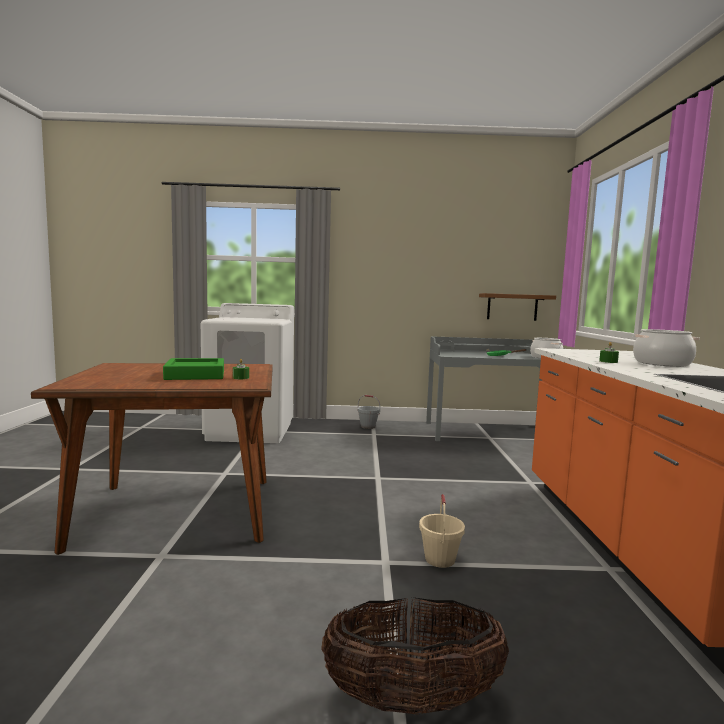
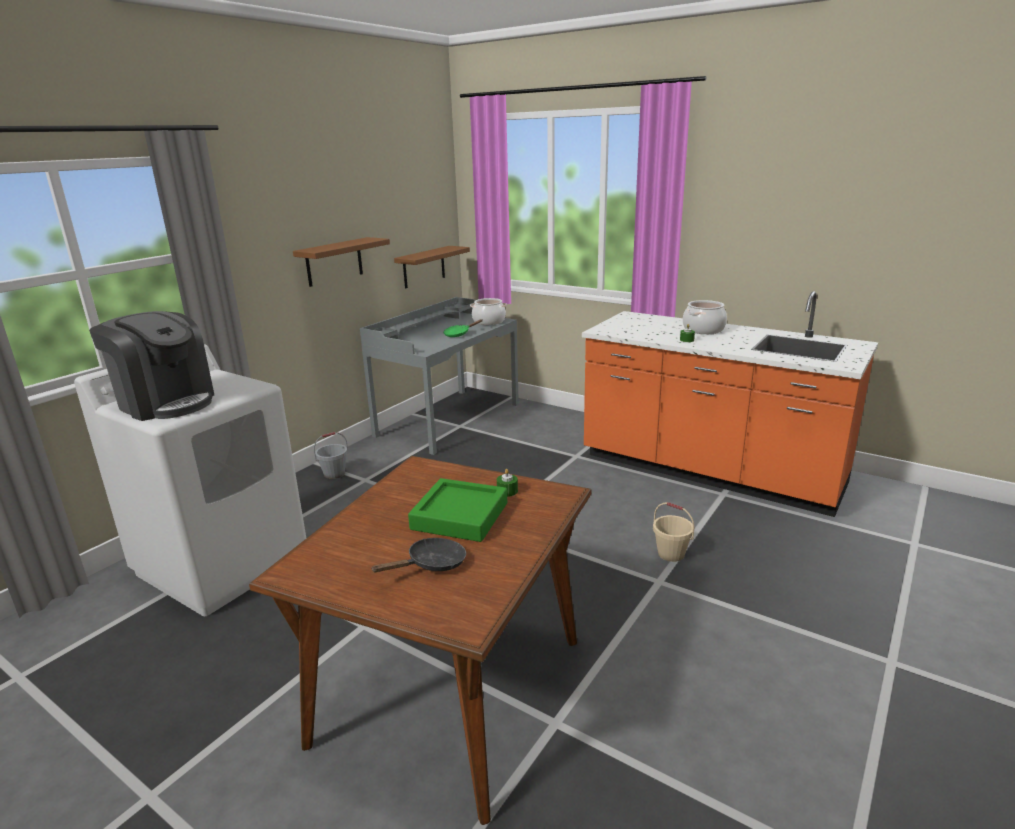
camera: 55 degrees left, 15 degrees up
(130, 376) = (432, 564): none -> black frying pan
(234, 318) = (166, 403): none -> coffee machine
(412, 700) = (823, 632): basket -> none
(419, 285) = (334, 262): none -> brown shelf

